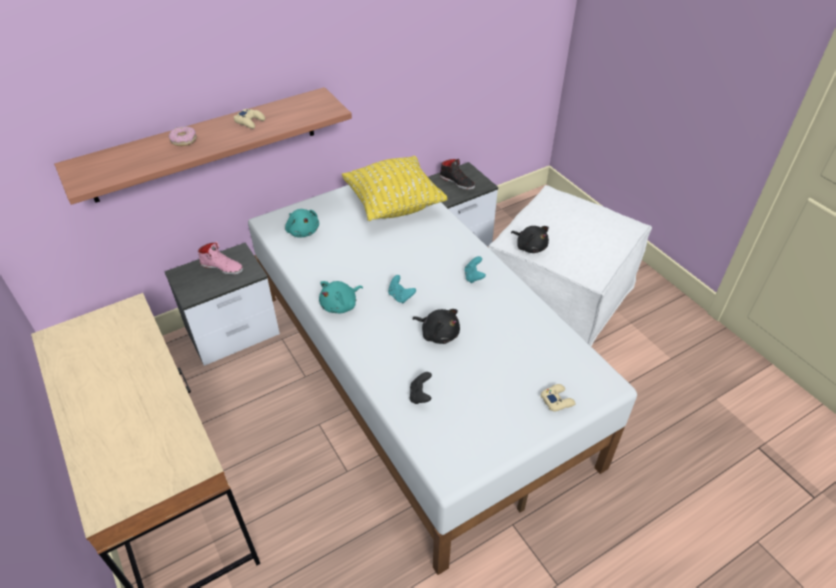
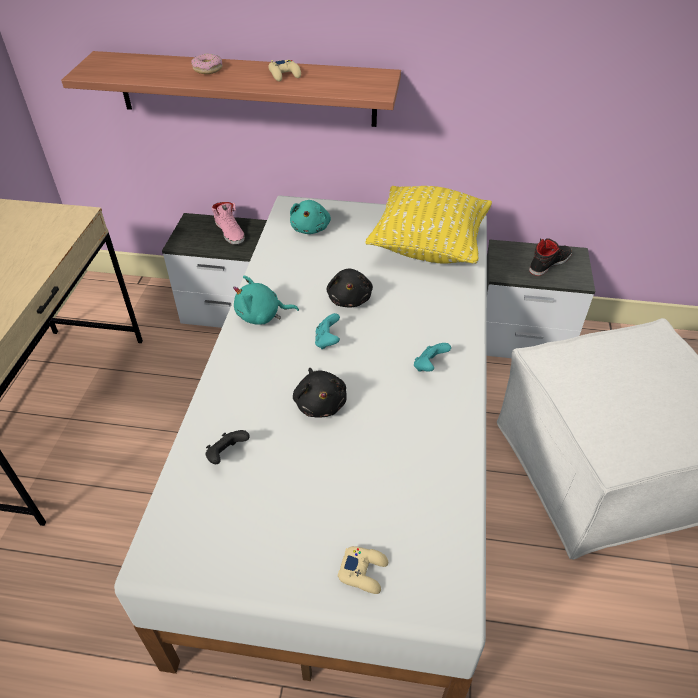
camera: 40 degrees right, 0 degrees up
(457, 182) = (549, 262): black shoe -> black shoe turned 120 degrees counterclockwise
(530, 246) = (564, 378): black plush toy -> black plush toy (349, 298)

